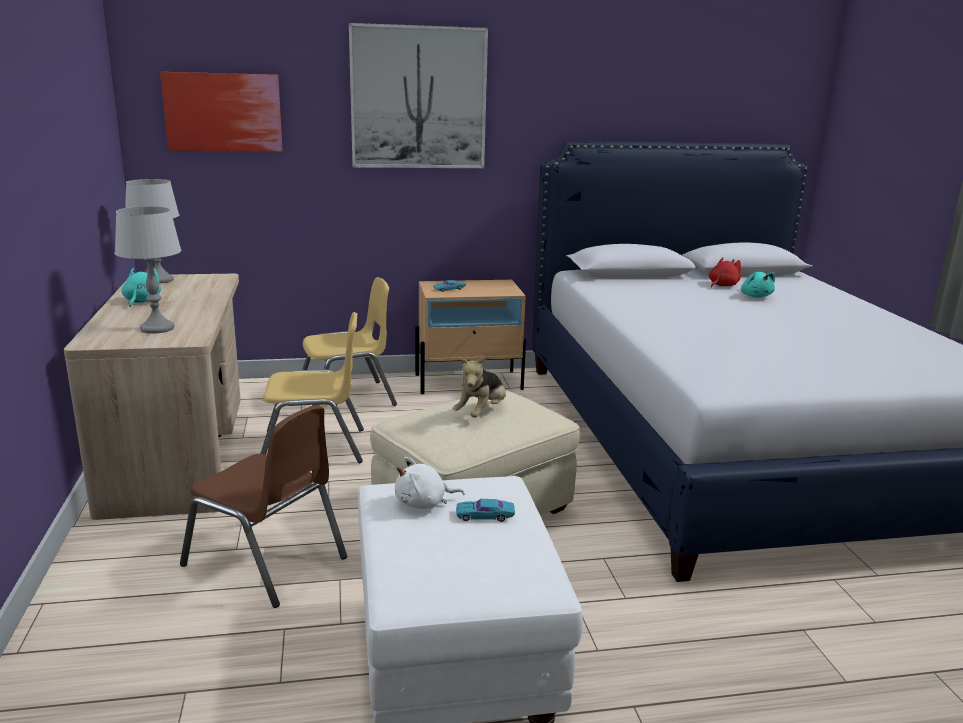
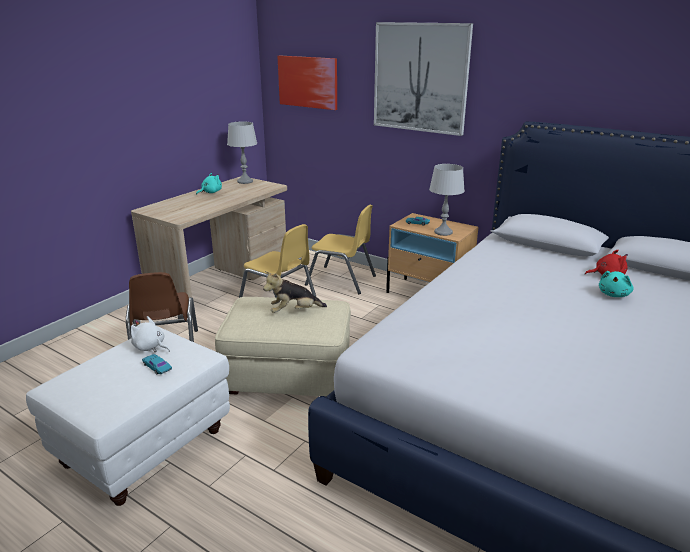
camera: 45 degrees right, 5 degrees up
(157, 328) = (182, 209): grey table lamp -> grey table lamp (443, 232)

